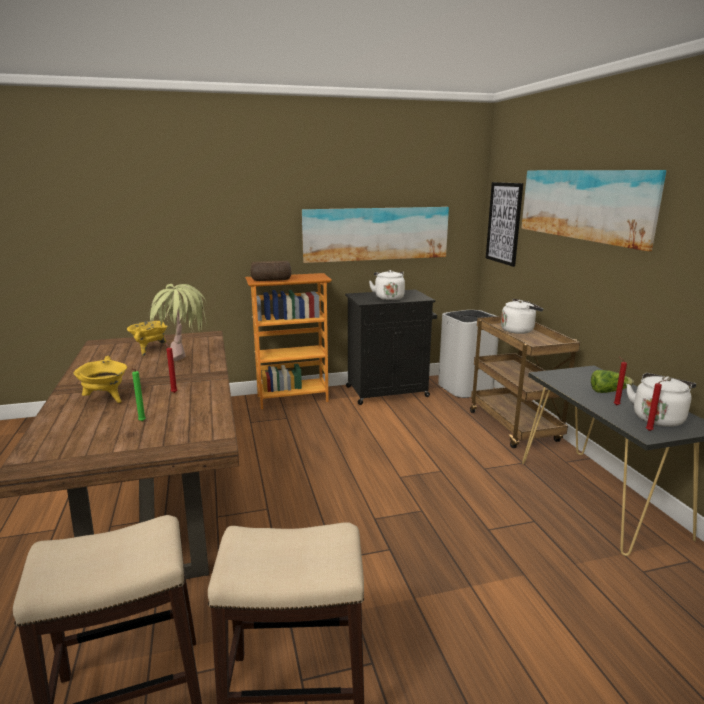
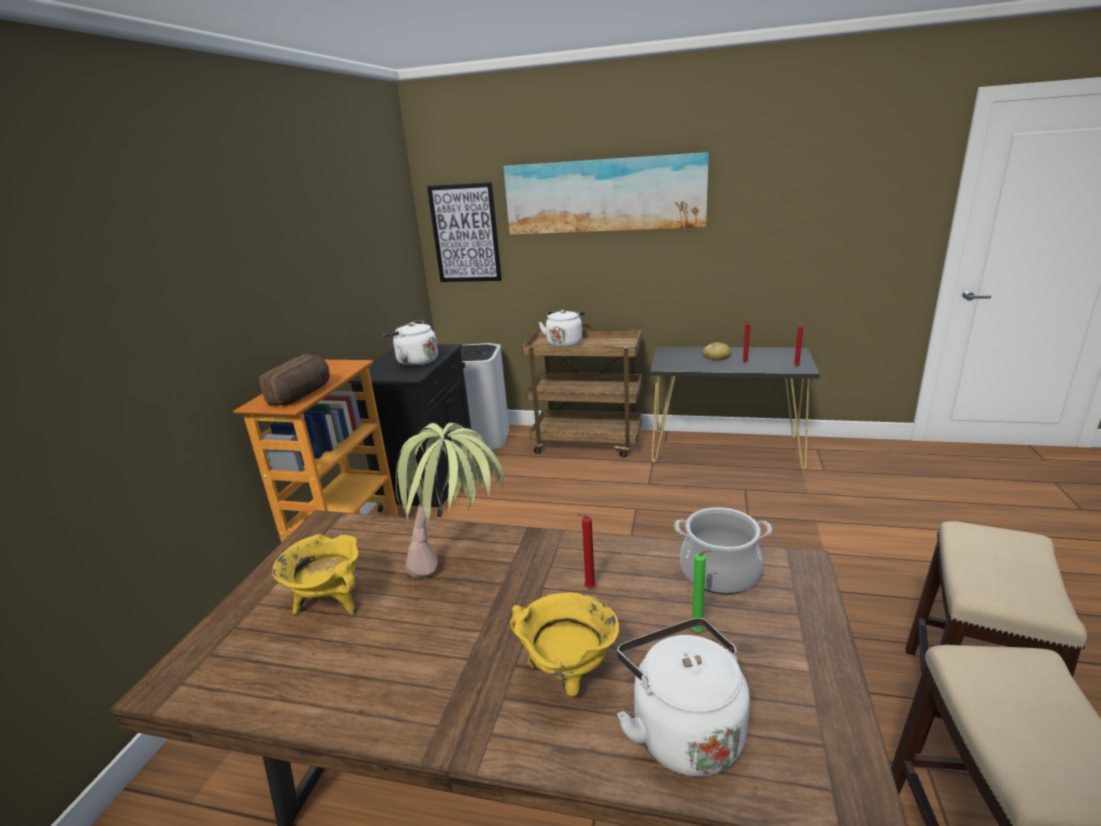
camera: 60 degrees left, 5 degrees up
(199, 420) = (720, 572): none -> cooking pot
(376, 233) = (348, 280): picture -> none
(608, 391) = (716, 357): lettuce -> bread
(658, 418) = (775, 358): white kettle -> white kettle (682, 730)

